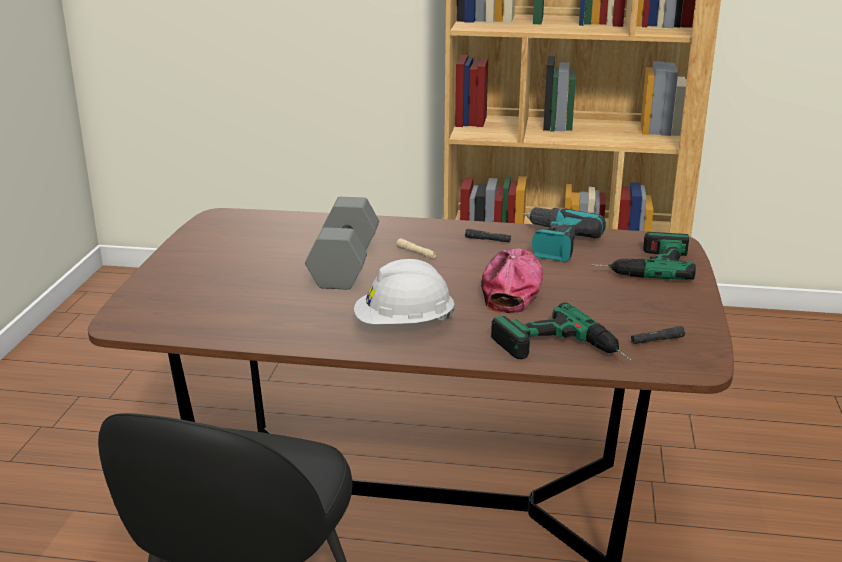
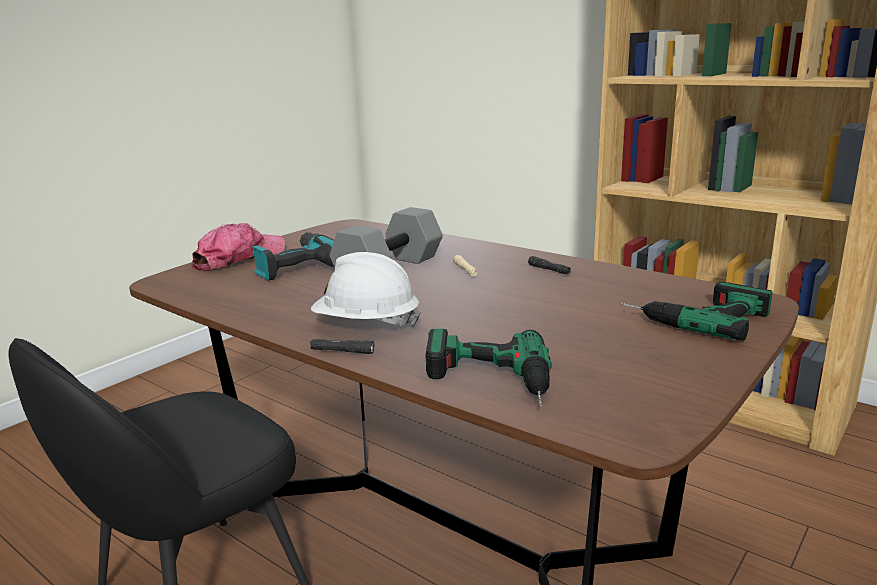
camera: 30 degrees right, 5 degrees down
(513, 289) = (516, 314): cap -> cap (239, 258)
(555, 244) = (616, 283): power drill -> power drill (296, 267)
(657, 340) = (617, 396): black flashlight -> black flashlight (342, 351)

